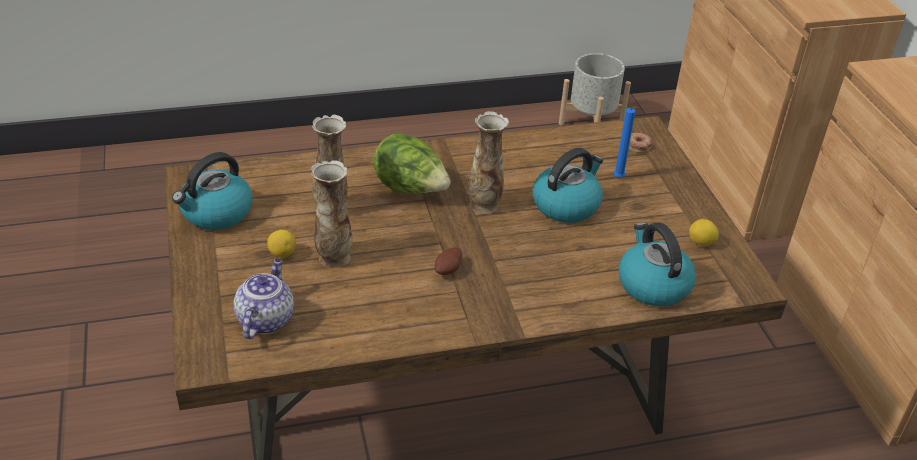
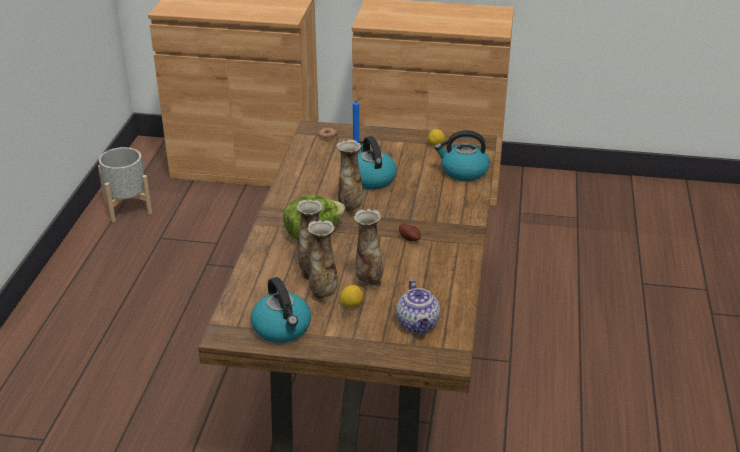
camera: 65 degrees left, 5 degrees down
(265, 319) = (418, 324): teapot -> teapot turned 135 degrees counterclockwise
(292, 227) = (323, 294): none -> vase

